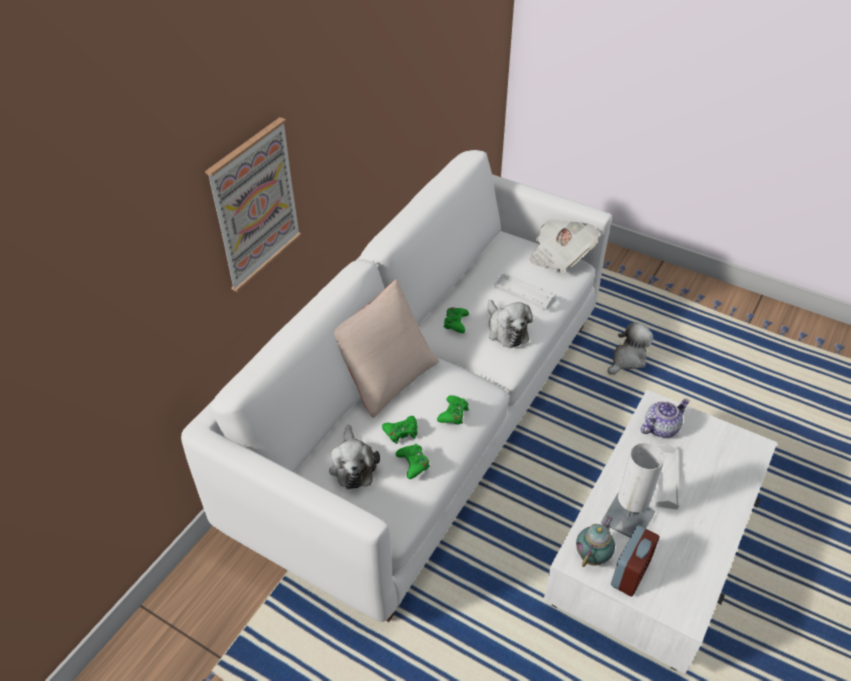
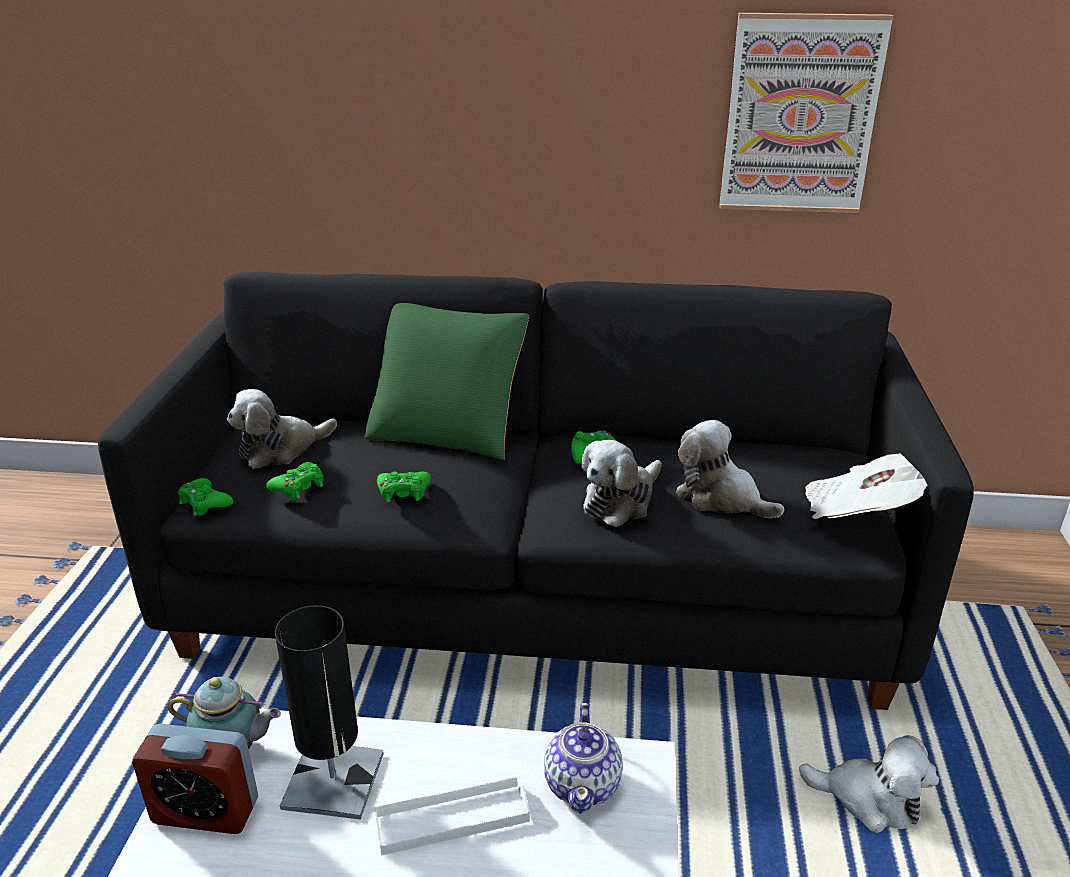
camera: 65 degrees right, 15 degrees down
(255, 205) = (416, 109): picture -> picture (800, 115)
(386, 375) = (448, 429): beige pillow -> green pillow
(401, 432) = (348, 462): green game controller -> green game controller (204, 503)
(424, 418) = (536, 588): white sofa -> black sofa
(524, 294) = (721, 497): white tray -> plush toy
(627, 517) = (333, 781): white table lamp -> black table lamp
(660, 428) = (583, 784): teapot -> teapot turned 60 degrees clockwise

